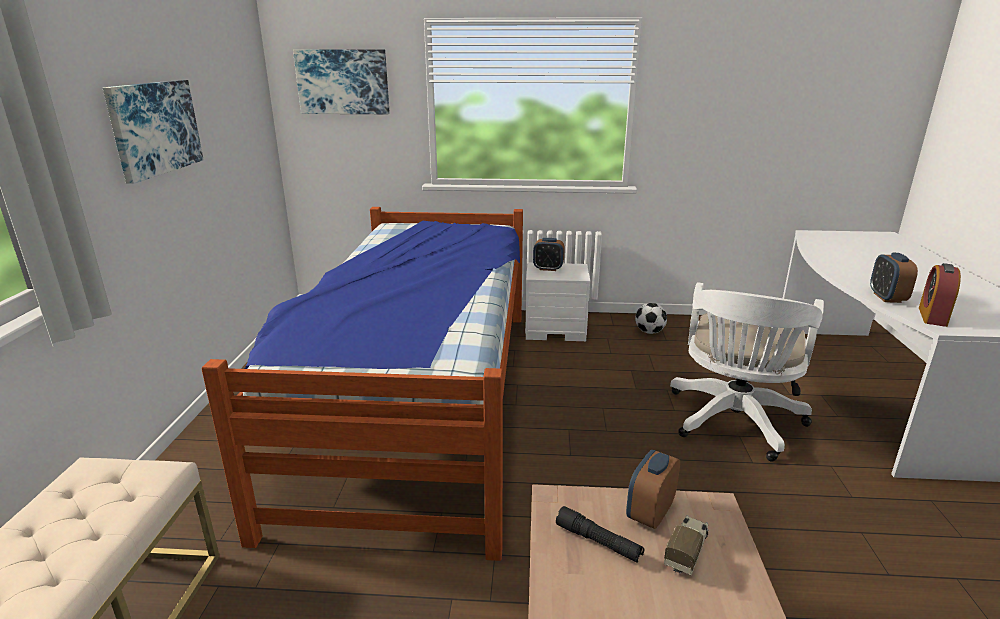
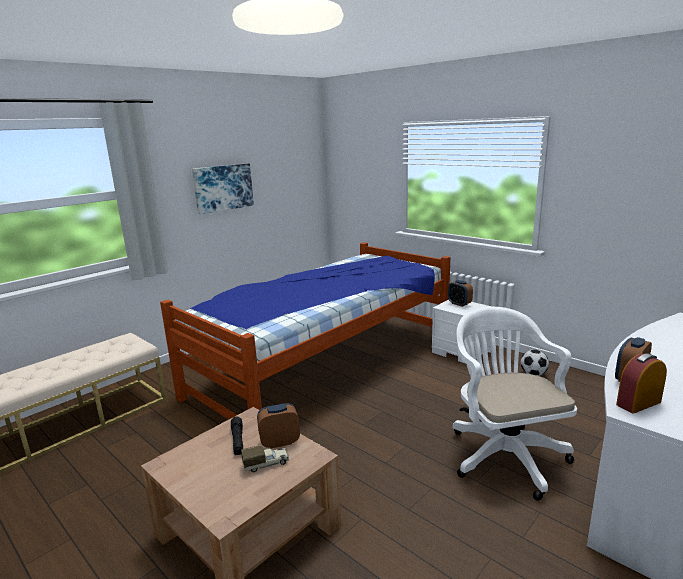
camera: 40 degrees right, 5 degrees down
(343, 82) = (359, 162): picture -> none
(733, 423) = (503, 453): white office chair -> white office chair turned 105 degrees clockwise

